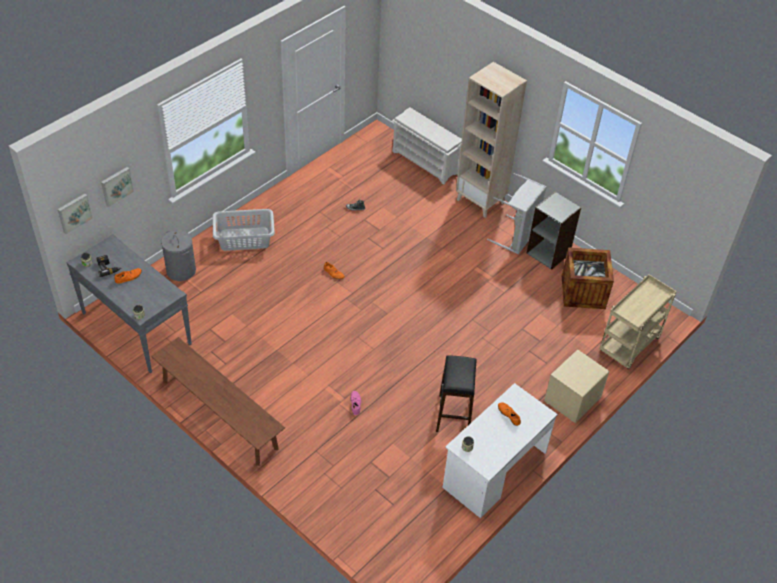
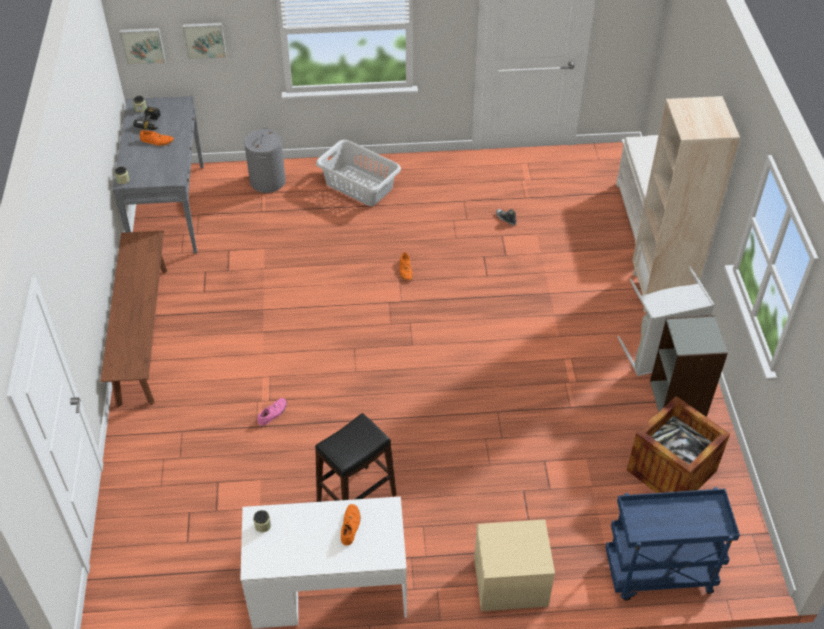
camera: 45 degrees right, 0 degrees up
(629, 346) = (658, 574): beige cart -> blue cart

